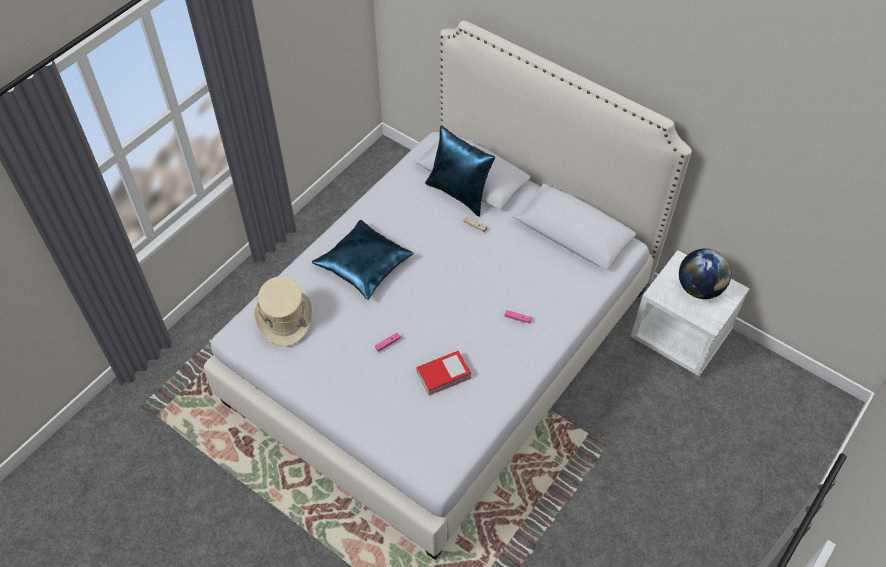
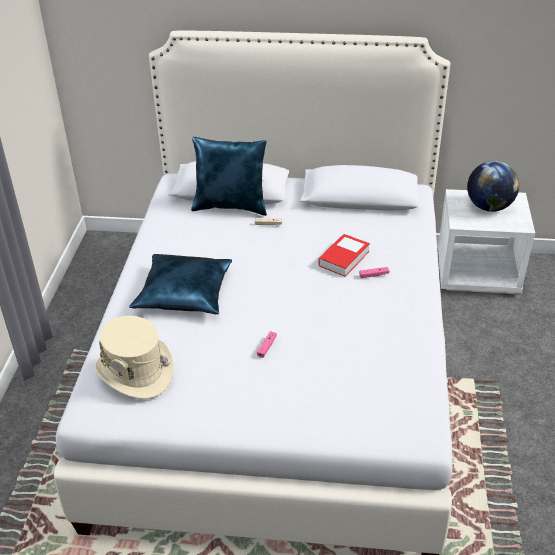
camera: 30 degrees left, 15 degrees down
(443, 375) = (347, 348): book -> book (344, 258)

